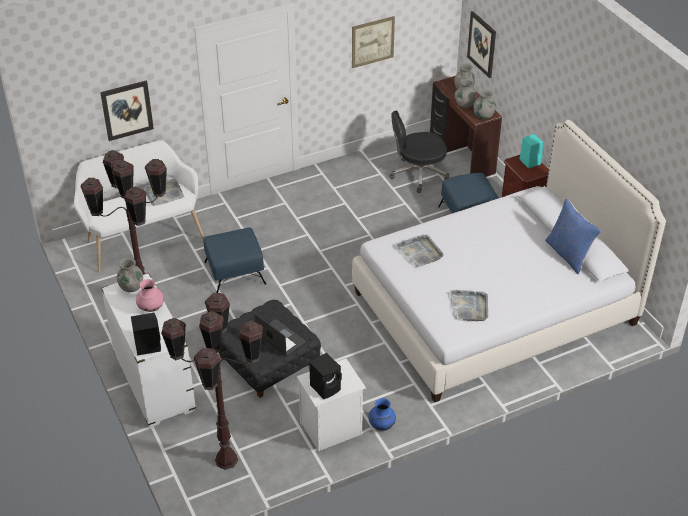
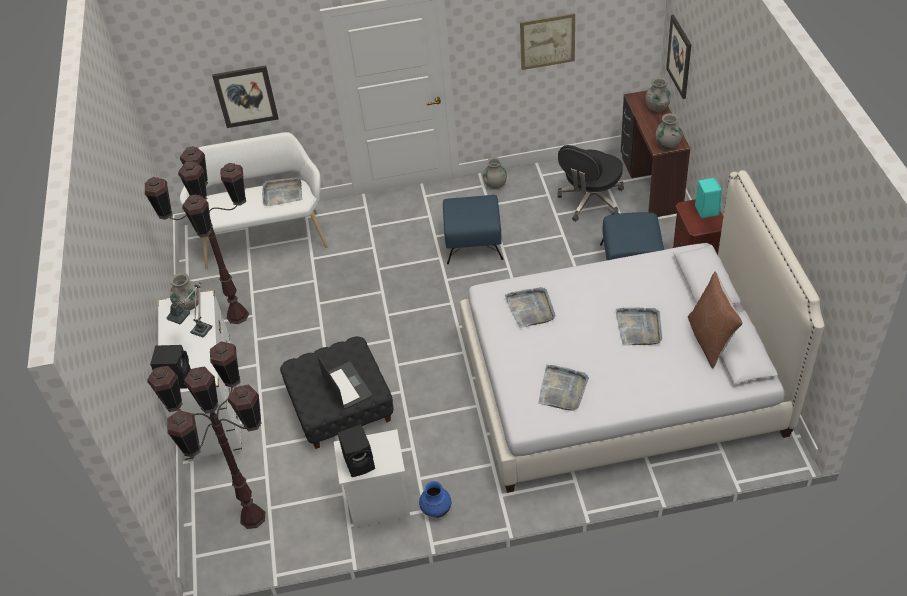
camera: 20 degrees right, 5 degrees up
(151, 308) = (198, 333): pink vase -> table lamp
(234, 273) = (344, 292): blue ottoman -> blue ottoman (473, 242)
(418, 174) = (590, 201): black office chair -> black office chair turned 60 degrees counterclockwise
(465, 104) = (651, 127): grey vase -> grey vase (495, 184)
(511, 254) = (639, 328): none -> grey tray
(568, 254) = (710, 340): blue pillow -> brown pillow

